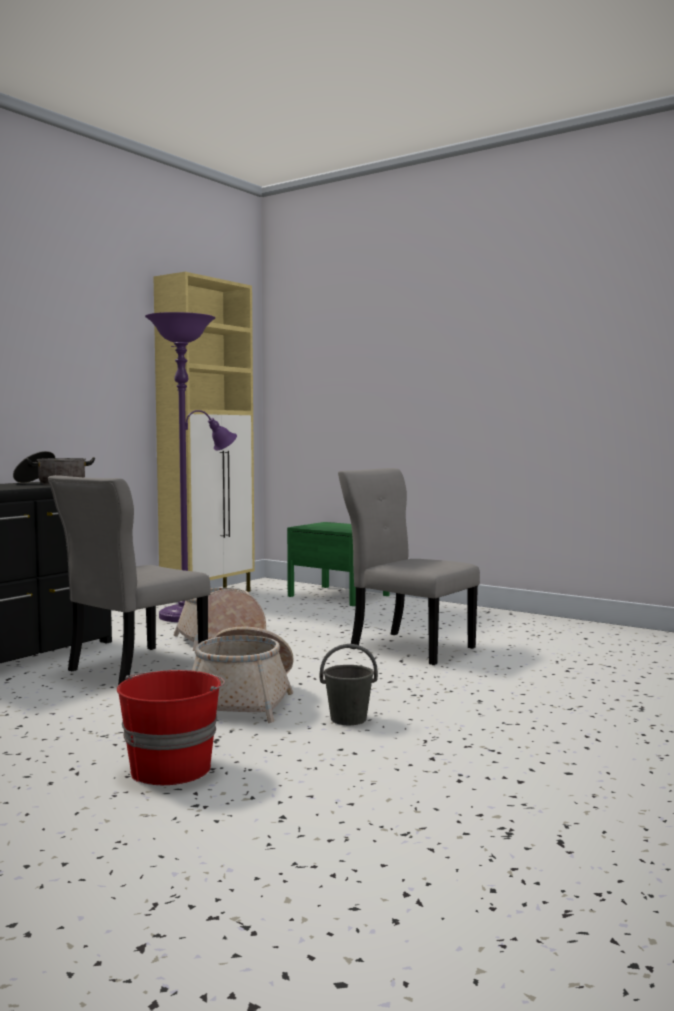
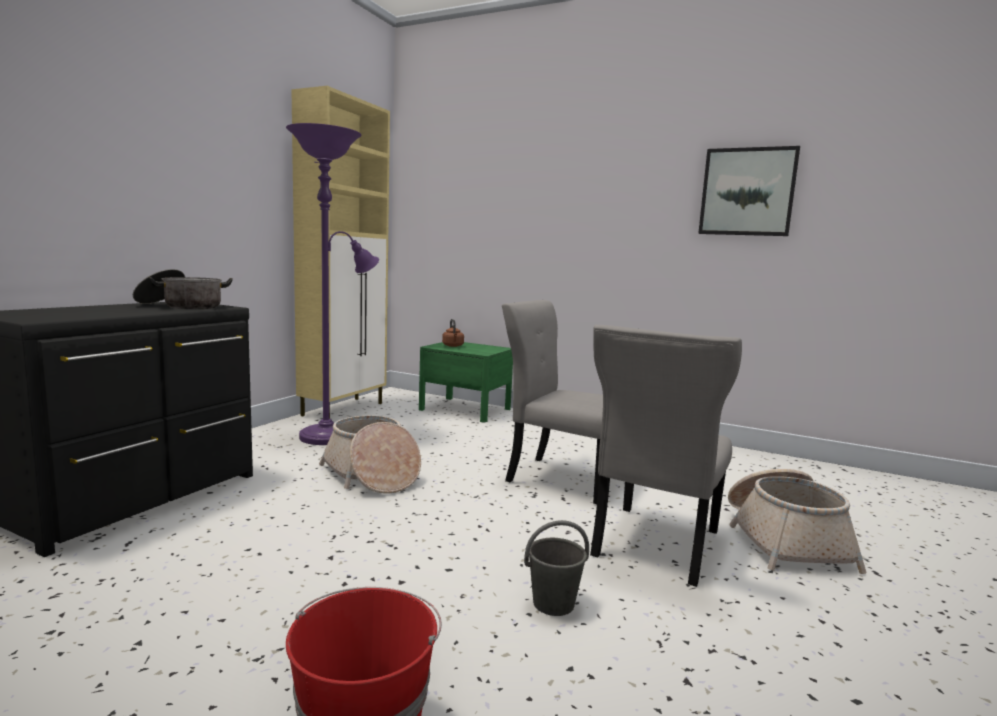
camera: 10 degrees left, 5 degrees up
(133, 667) = (281, 517): grey chair -> grey chair (653, 545)
(243, 700) = (421, 573): basket -> basket (784, 540)
(323, 526) = (453, 346): none -> brown kettle
(617, 346) = (747, 192): none -> picture

